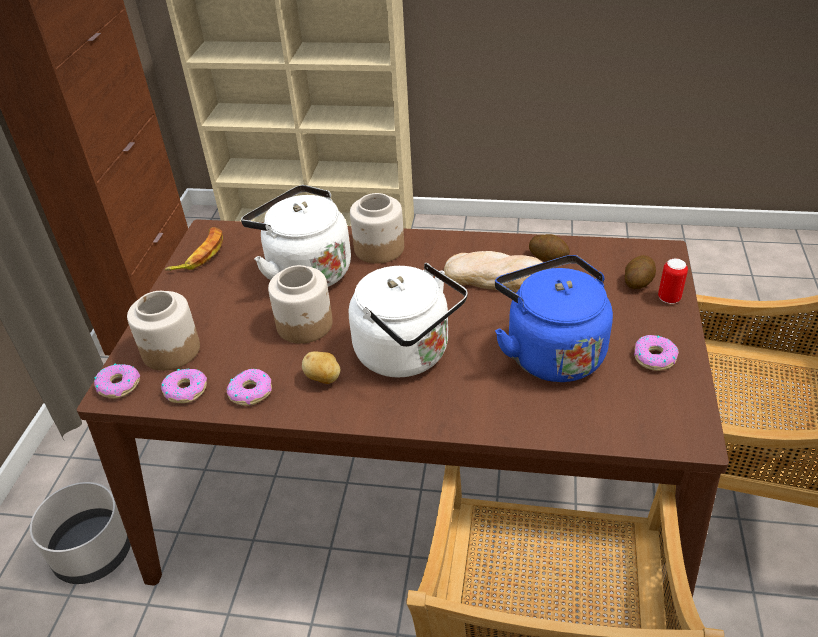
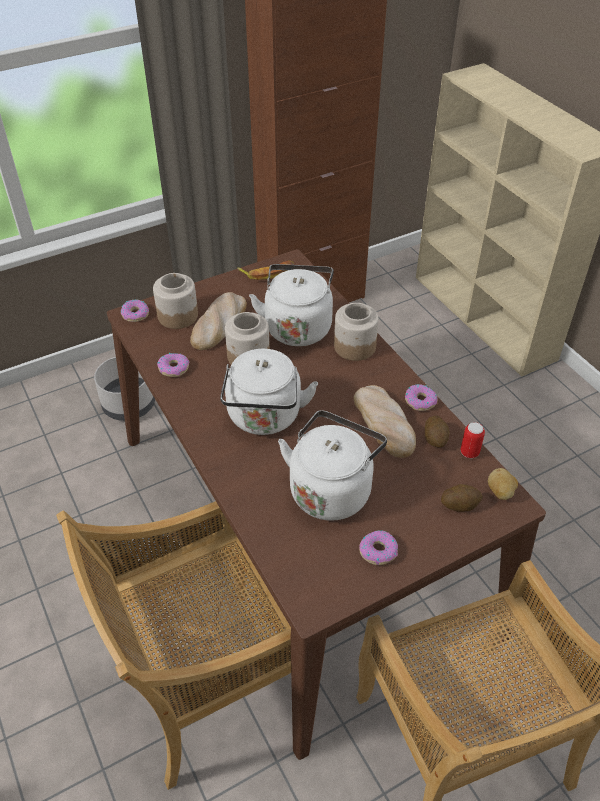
camera: 50 degrees right, 5 degrees up
(185, 390) = (153, 341): donut -> donut (420, 401)
(228, 324) = (219, 324): none -> bread
(323, 378) = (210, 392): potato -> potato (500, 492)
(550, 351) = (331, 489): blue kettle -> white kettle
(669, 298) = (457, 532): can -> can (469, 452)

